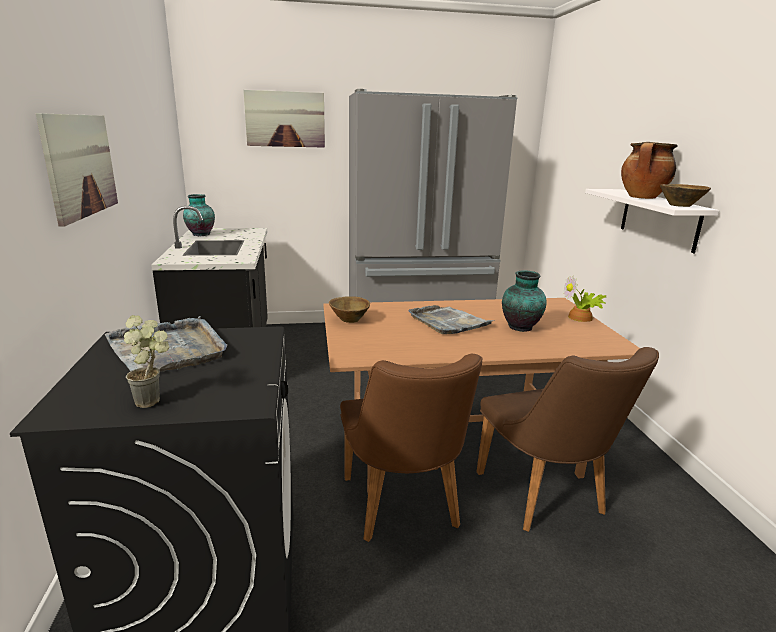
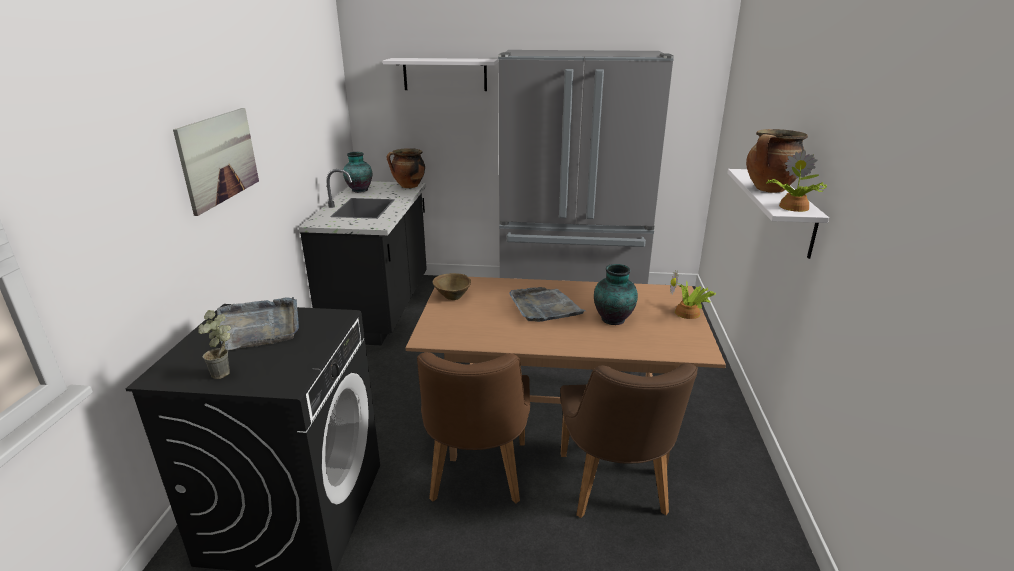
camera: 15 degrees right, 5 degrees up
(251, 231) = (408, 186): none -> cooking pot
(285, 119) = (445, 74): picture -> white shelf
(680, 205) = (792, 207): brown bowl -> potted plant

